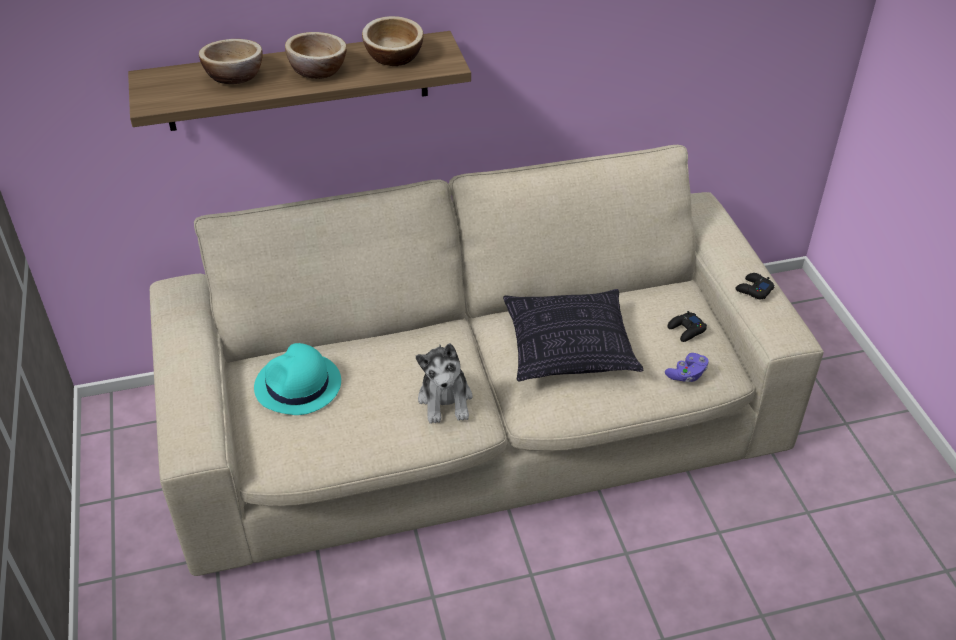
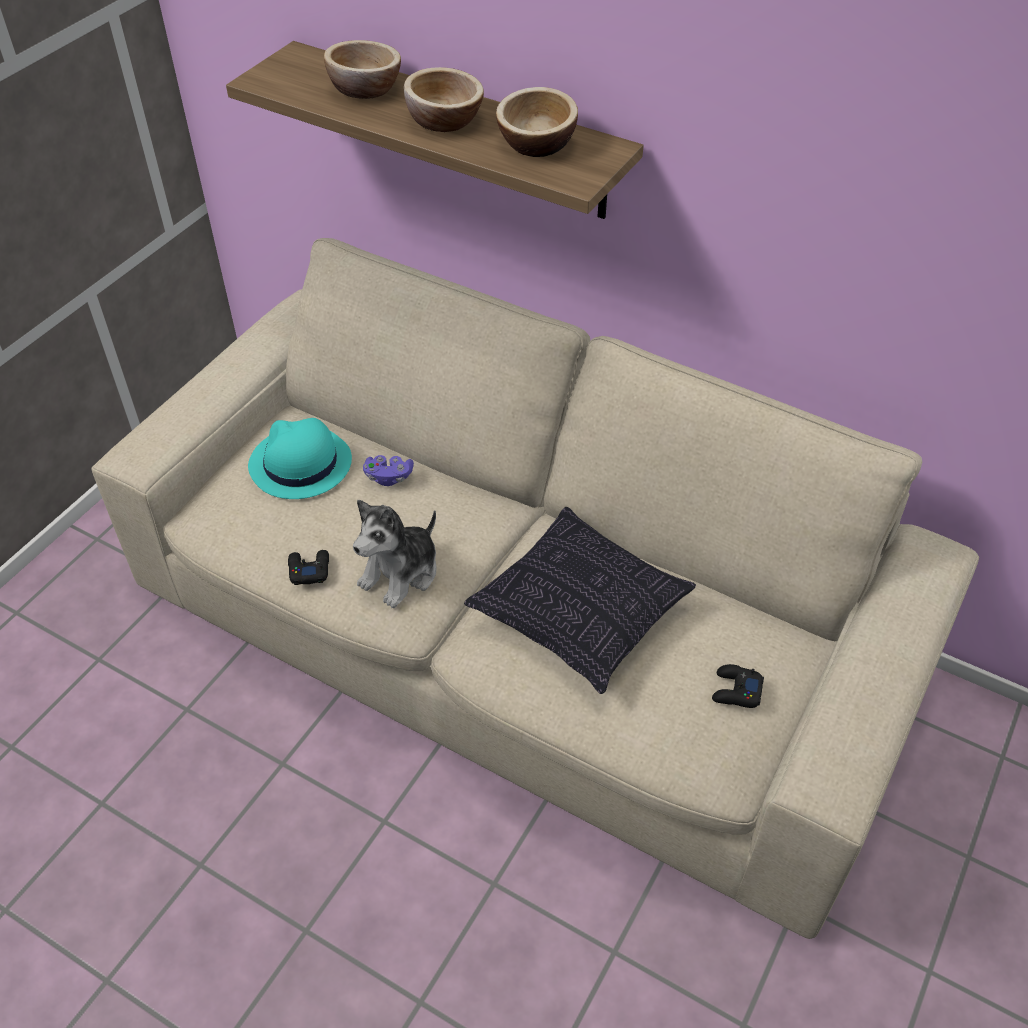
camera: 45 degrees right, 5 degrees up
(687, 375) = (668, 740): purple game controller -> purple game controller (388, 477)
(753, 290) = (856, 703): black game controller -> black game controller (309, 570)

